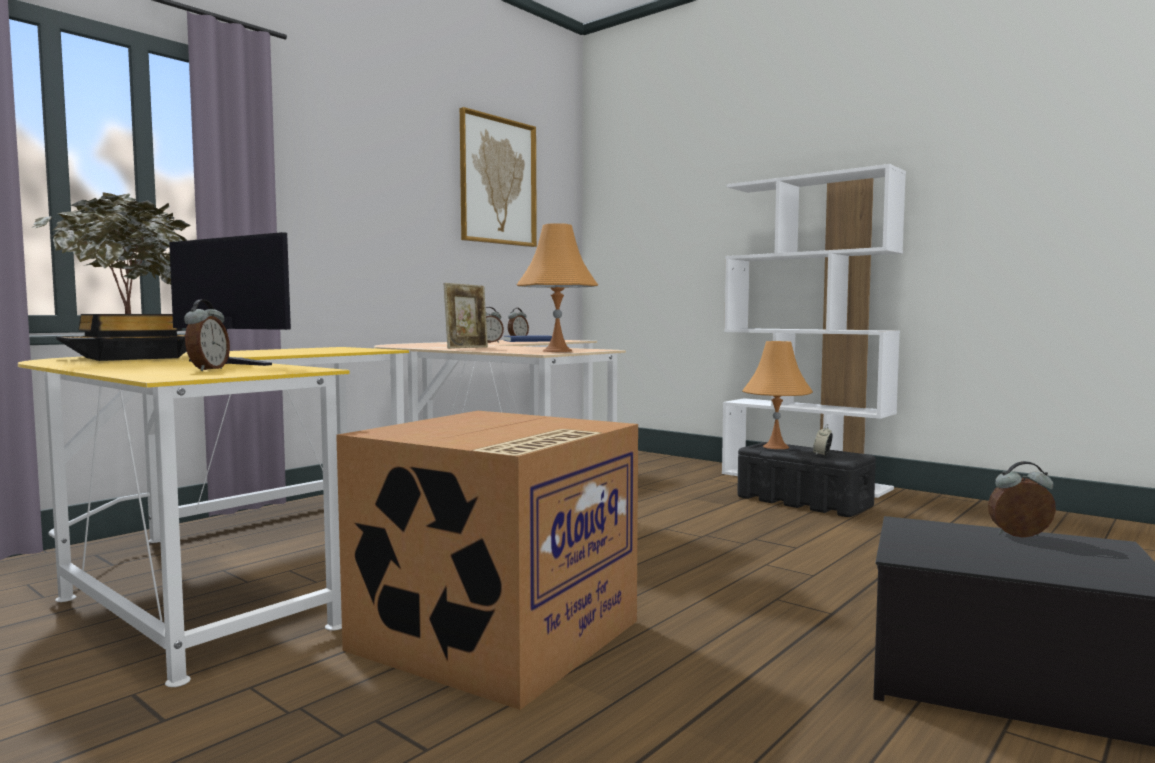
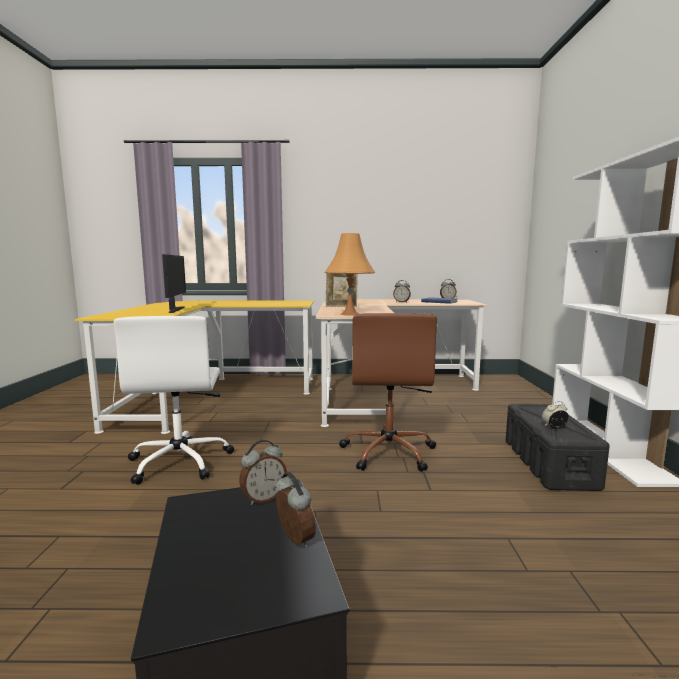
camera: 50 degrees right, 5 degrees up
(130, 358) = (192, 303): potted plant -> none
(207, 370) = (137, 313): alarm clock -> alarm clock (263, 498)
(497, 637) = (180, 461): cardboard box -> white office chair
(498, 181) = (444, 195): picture -> none
(683, 536) = (388, 452): none -> brown office chair
(775, 447) = (541, 410): orange table lamp -> none

